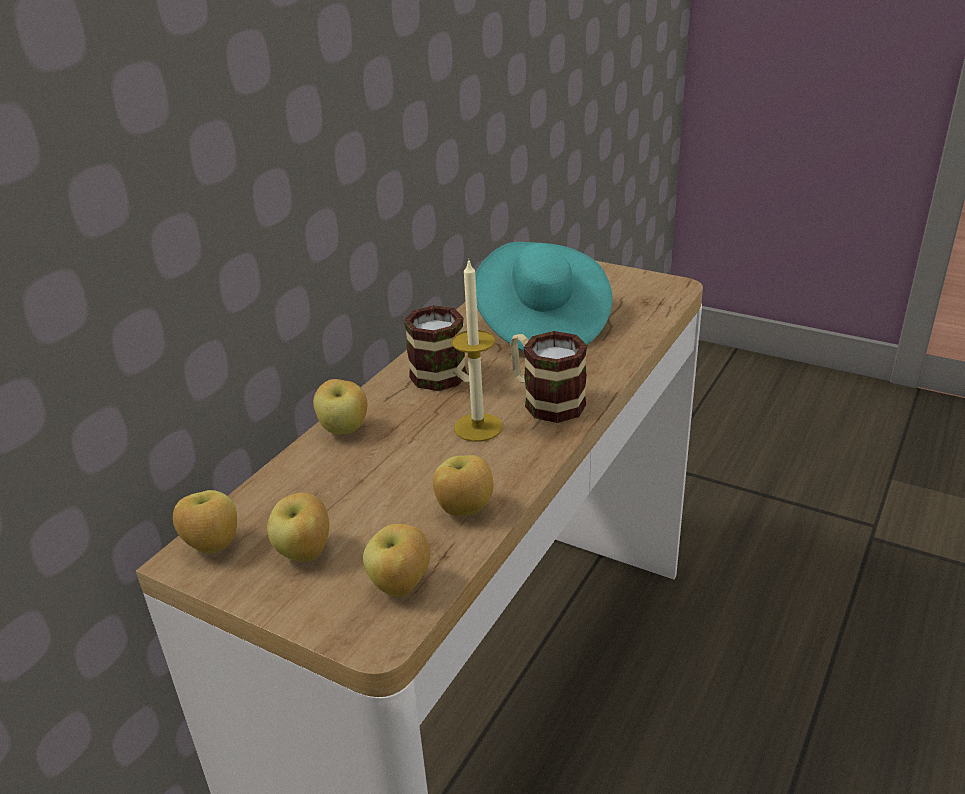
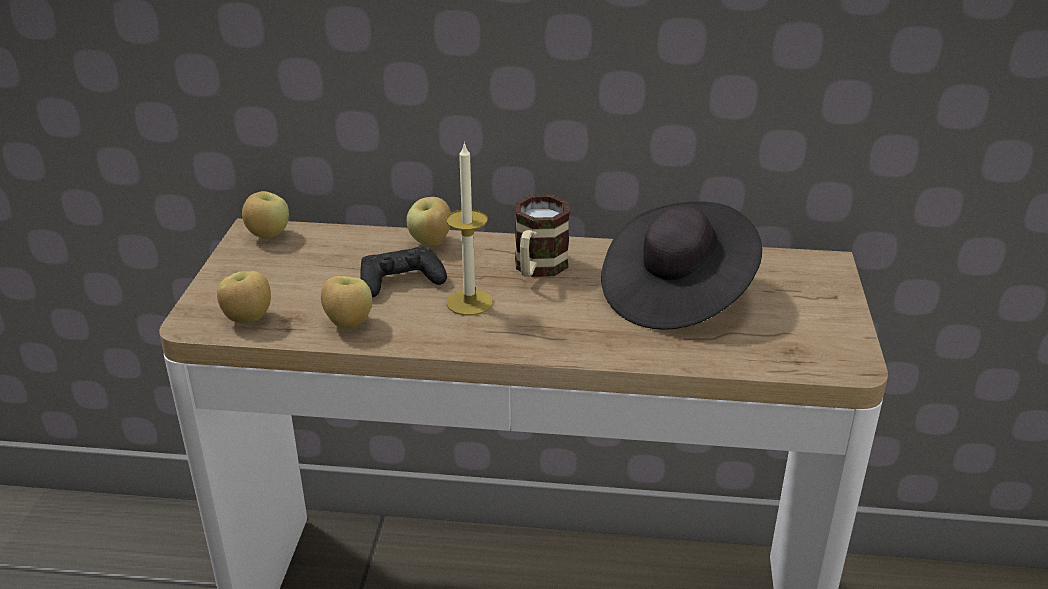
camera: 65 degrees right, 0 degrees up
(305, 553) = (272, 271): apple -> none
(405, 461) = (401, 281): none -> black game controller
(540, 326) = (676, 295): turquoise hat -> black hat
(545, 400) = (535, 327): mug -> none

